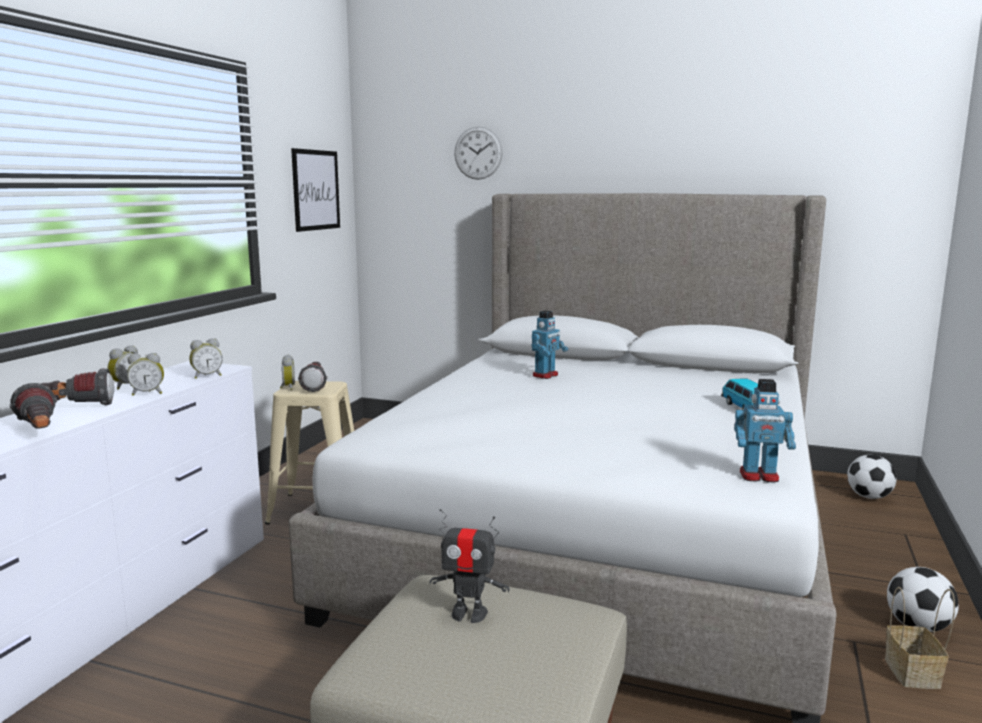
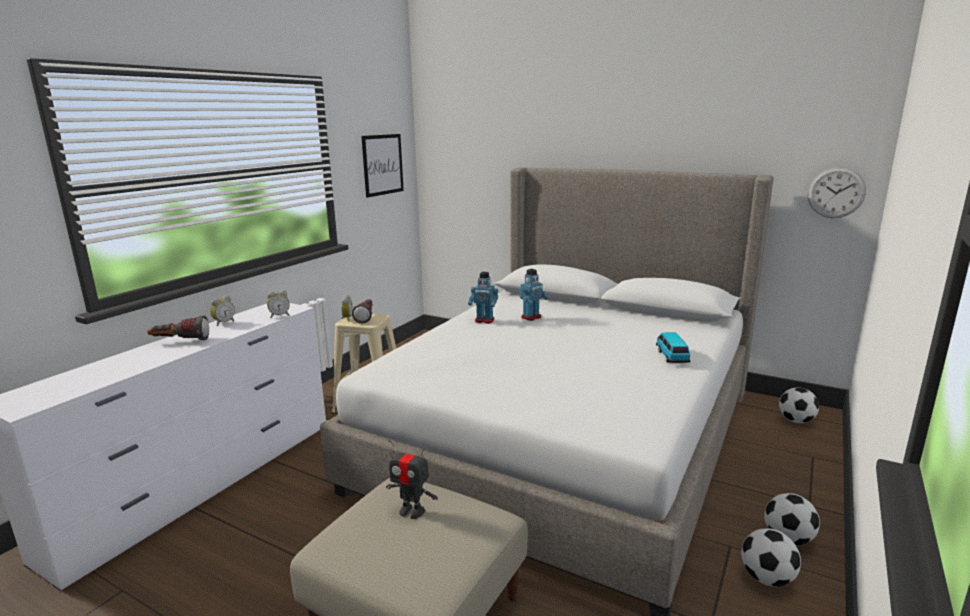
camera: 10 degrees right, 5 degrees up
(40, 431) = (153, 361): flashlight -> none
(148, 393) = (234, 330): alarm clock -> none
(478, 153) = (504, 134): wall clock -> wall clock (836, 192)
(759, 476) = (643, 424): toy robot -> toy robot (484, 321)
(914, 674) = (767, 578): basket -> football

